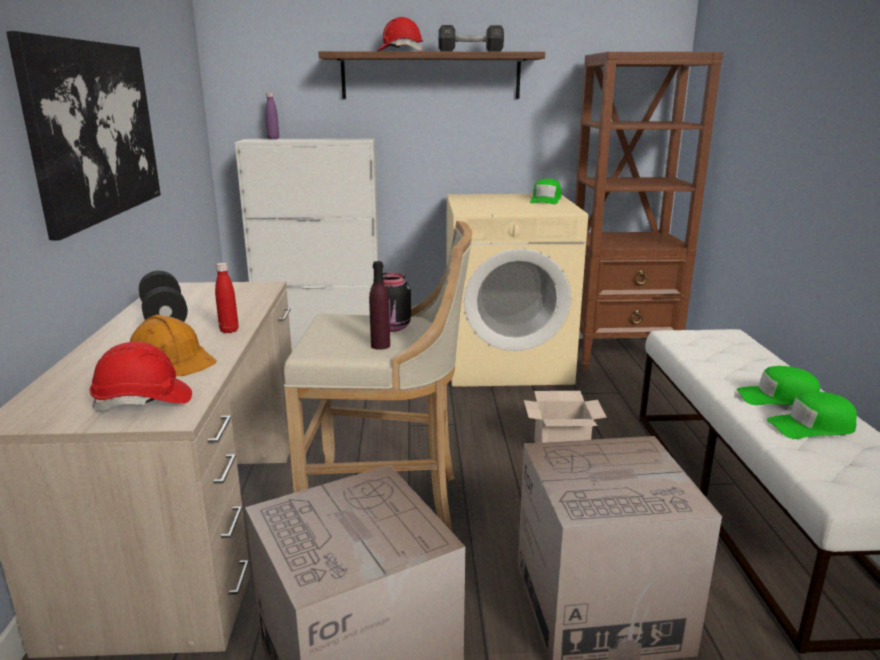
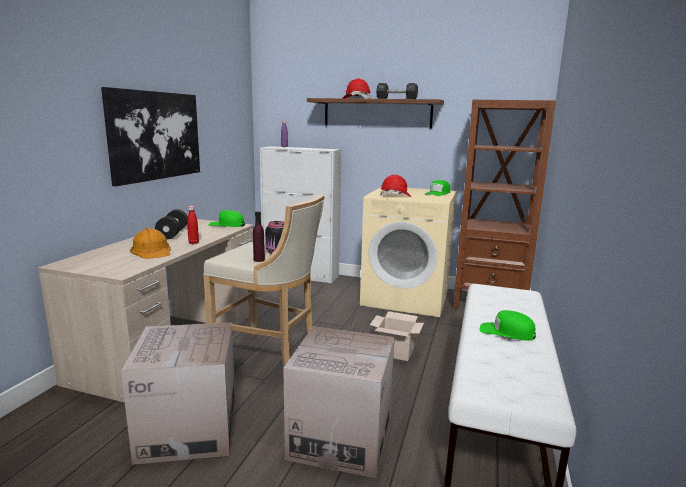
camera: 20 degrees right, 5 degrees down
(143, 401) = (117, 266): red hard hat -> red hard hat (395, 196)
(811, 426) = (508, 351): green cap -> green cap (227, 225)

